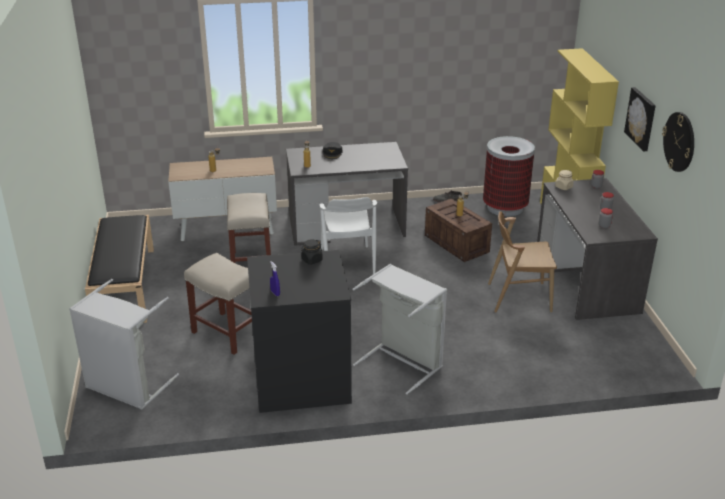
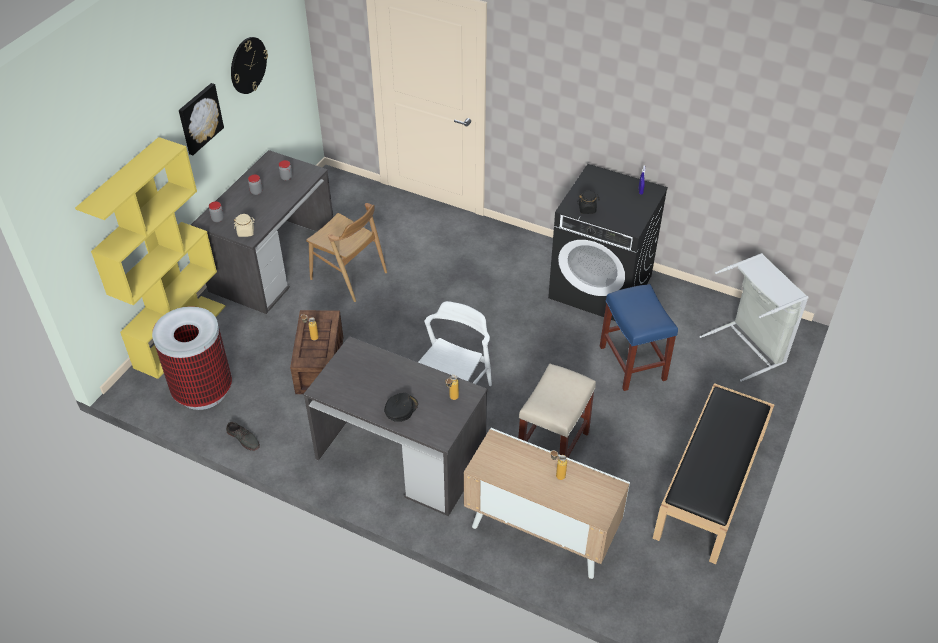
camera: 145 degrees left, 15 degrees up
(227, 332) = (633, 364): beige stool -> blue stool
(403, 362) = (508, 264): grey laundry basket -> none

